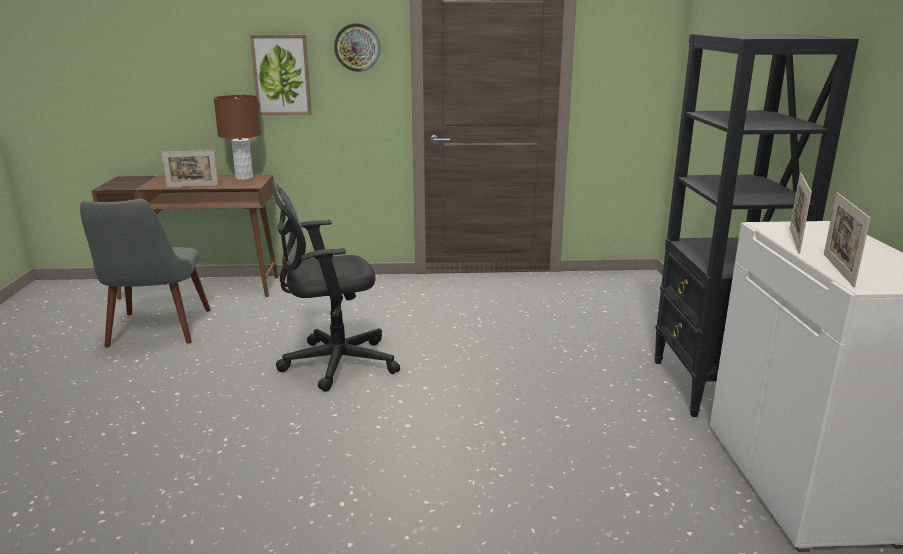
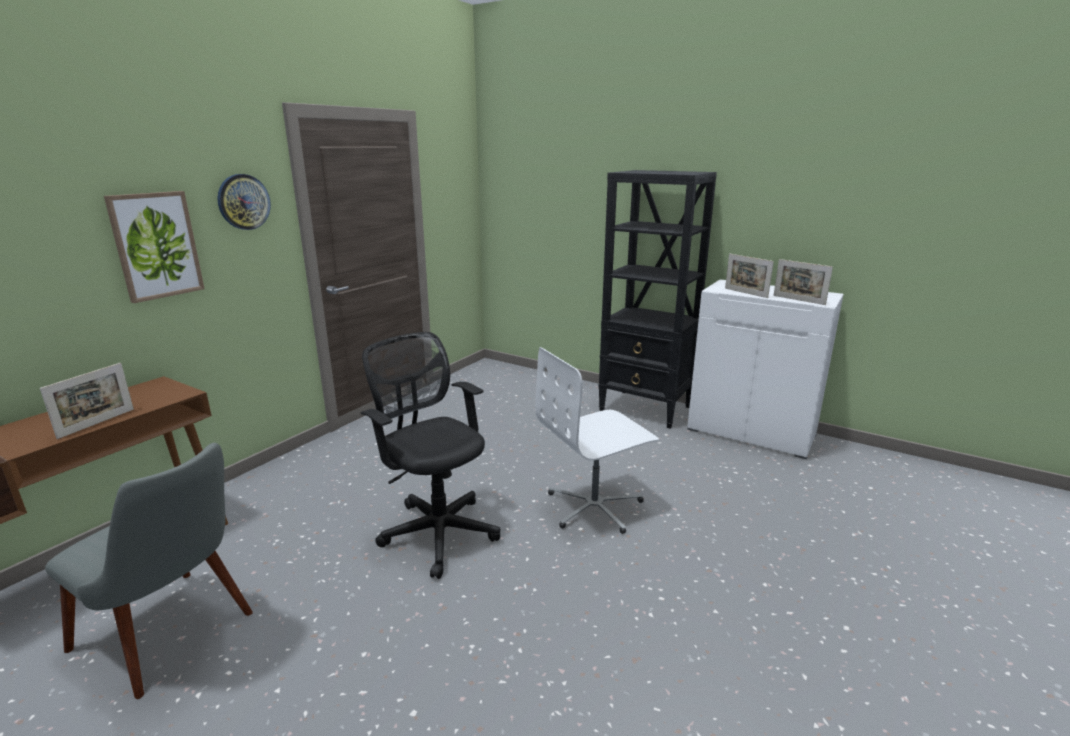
camera: 55 degrees left, 0 degrees up
(244, 178) = (139, 391): brown table lamp -> none
(333, 363) = (437, 530): black office chair -> black office chair turned 120 degrees clockwise
(453, 421) = (595, 507): none -> white office chair

